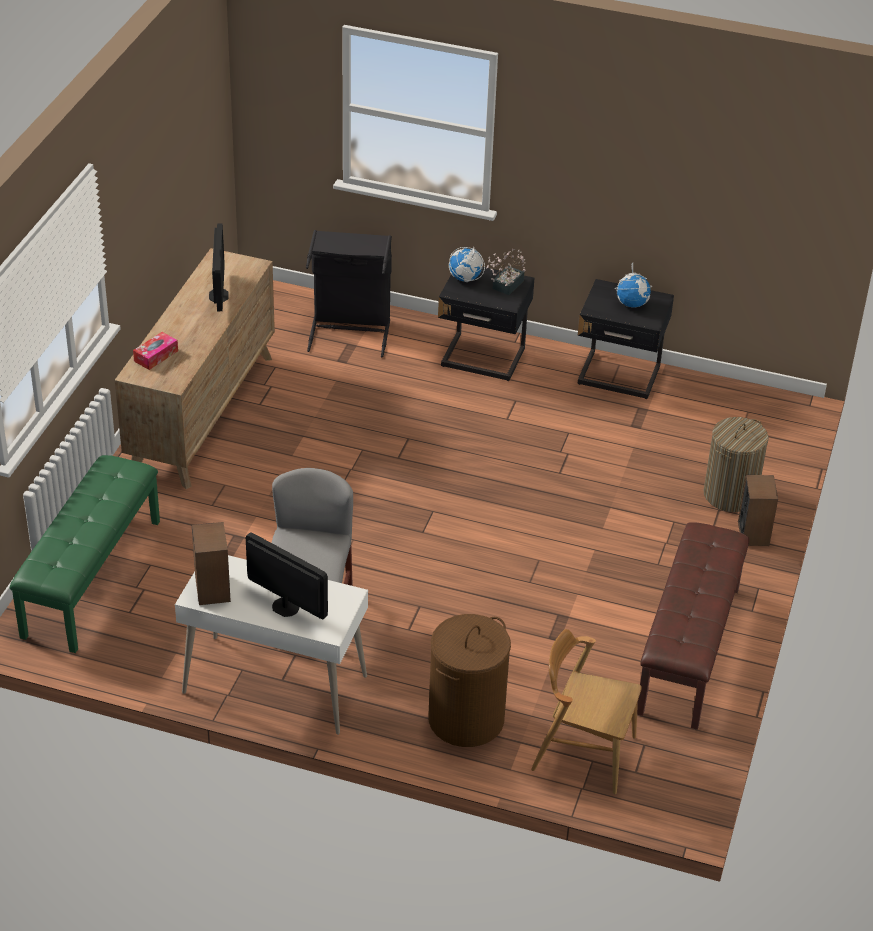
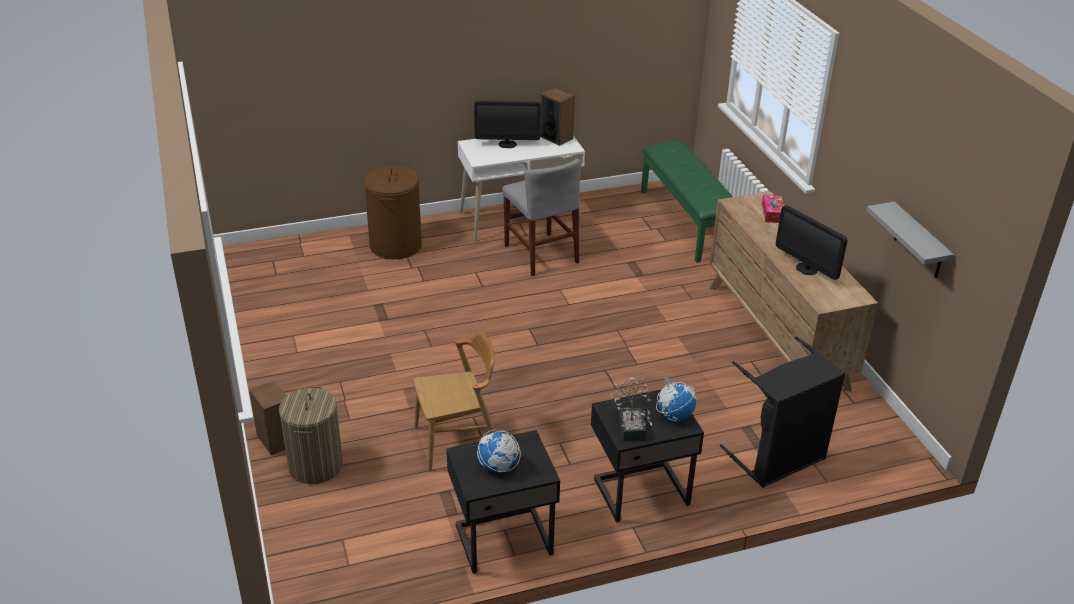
camera: 145 degrees right, 5 degrees down
(189, 177) = (919, 242): none -> grey shelf
(583, 753) = (311, 257): brown chair -> brown chair (458, 442)
(690, 650) = (278, 335): brown bench -> none

